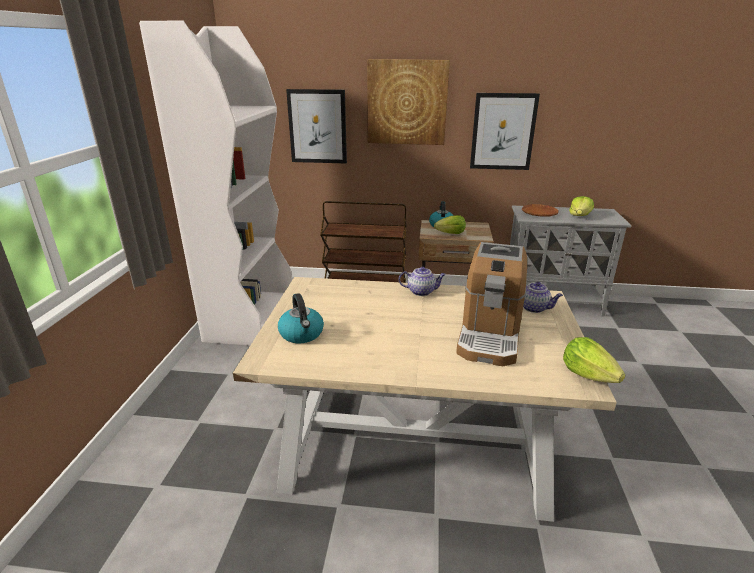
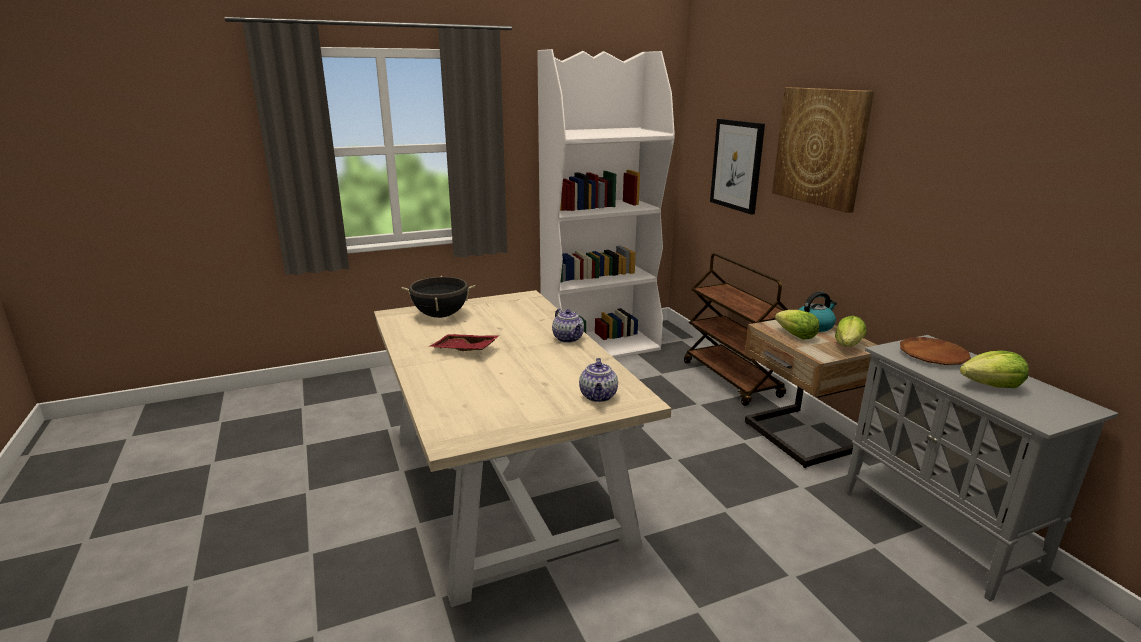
camera: 60 degrees right, 5 degrees down
(302, 334) = (441, 315): kettle -> black cooking pot
(404, 340) = (464, 350): none -> red tray
(489, 335) = (509, 382): coffee machine -> none
(503, 132) = (932, 209): picture -> none
(587, 374) = (471, 441): lettuce -> lettuce (848, 346)

